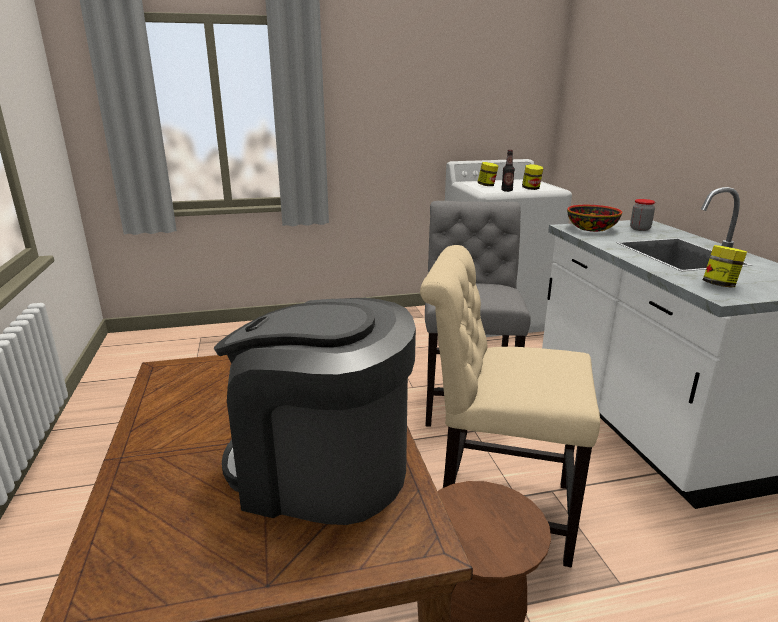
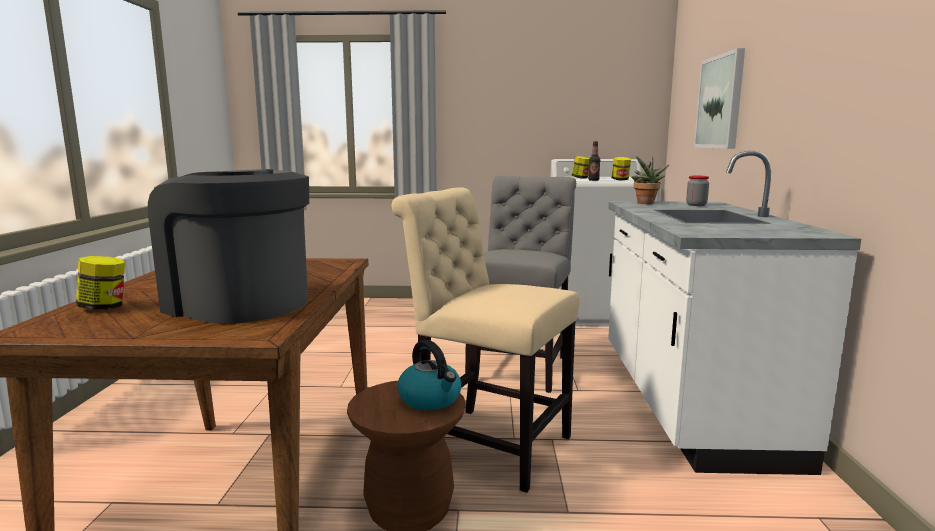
camera: 15 degrees right, 10 degrees down
(504, 512) = (431, 399): none -> kettle
(591, 228) = (646, 203): bowl -> potted plant
(644, 114) = (720, 102): none -> picture
(719, 285) = (706, 229): jar -> jar (104, 308)

